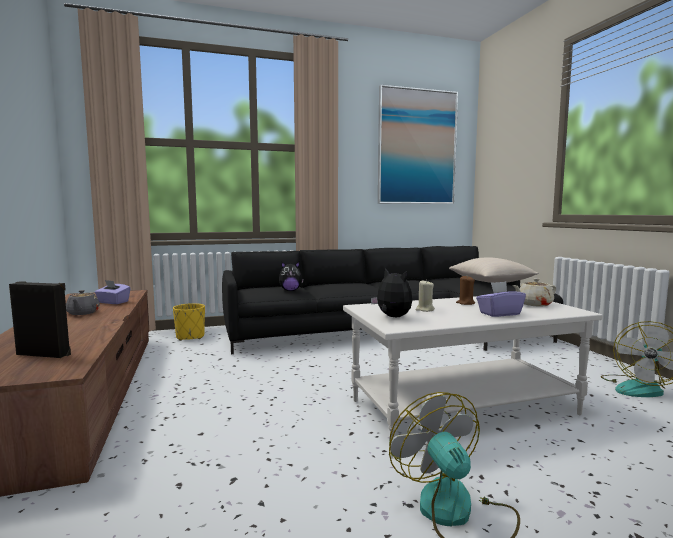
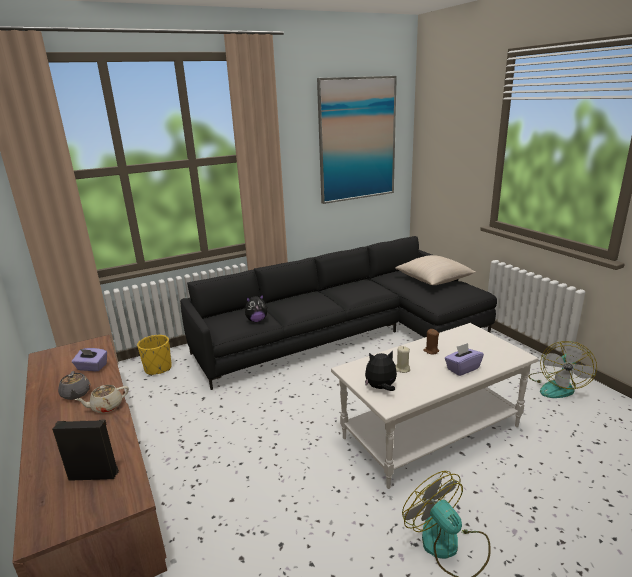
camera: 10 degrees left, 15 degrees up
(392, 317) = (381, 388): plush toy -> plush toy turned 45 degrees counterclockwise
(533, 304) = (485, 346): beige teapot -> beige teapot (106, 407)

